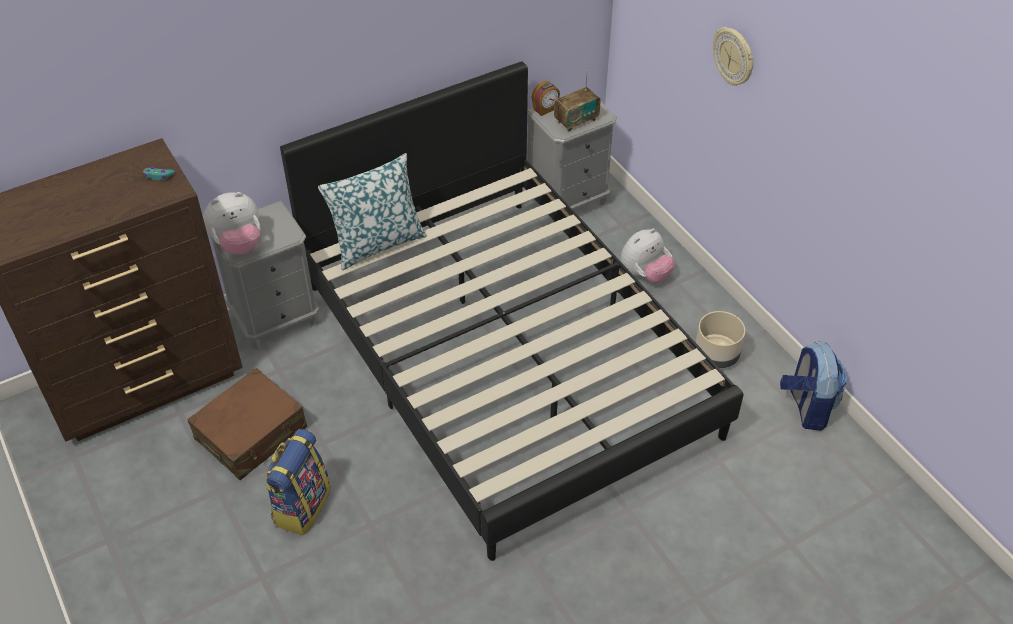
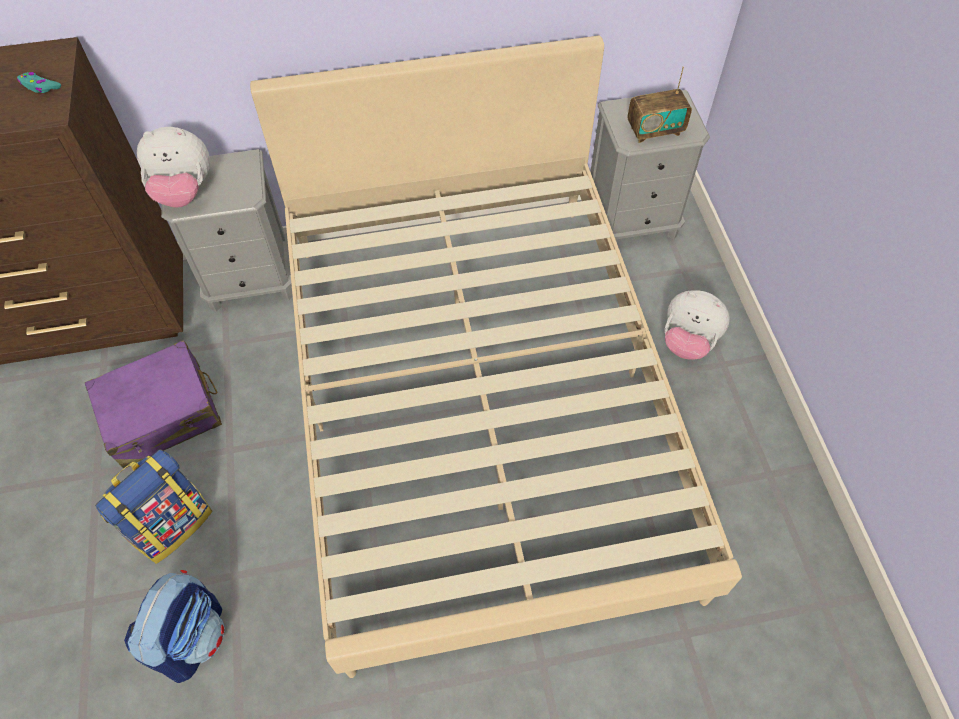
camera: 20 degrees right, 10 degrees up
(252, 434) = (162, 414): brown suitcase -> purple suitcase
(377, 243) = (369, 226): pillow -> none
(507, 356) = (481, 402): black bed -> beige bed
(545, 109) = (622, 106): alarm clock -> none
(645, 274) = (688, 342): plush toy -> plush toy turned 45 degrees clockwise
(716, 355) = (738, 479): beige planter -> none
(734, 57) = (891, 93): wall clock -> none
(806, 407) = (832, 593): backpack -> backpack (192, 637)

